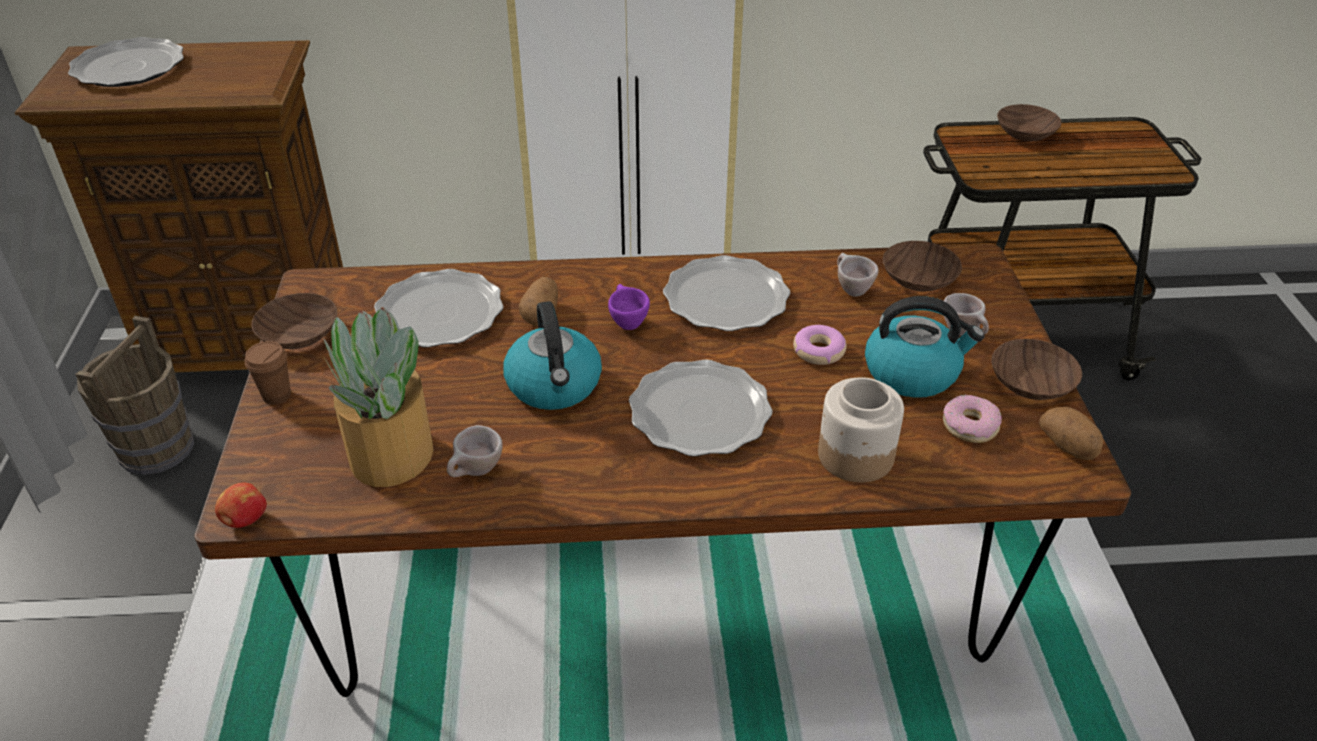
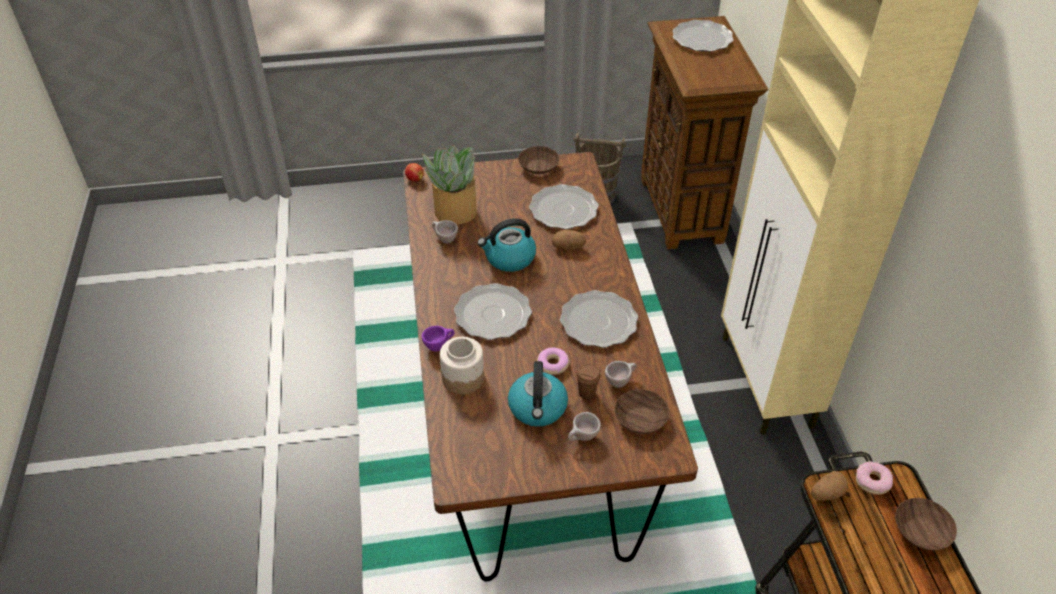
camera: 85 degrees right, 5 degrees up
(277, 395) = (492, 170): brown cup -> brown cup (587, 393)
(626, 322) = (567, 280): purple cup -> purple cup (439, 346)
(970, 426) = (491, 432): donut -> donut (872, 481)
(1030, 382) = (536, 468): brown bowl -> none
(1068, 446) = (476, 479): potato -> potato (826, 493)

